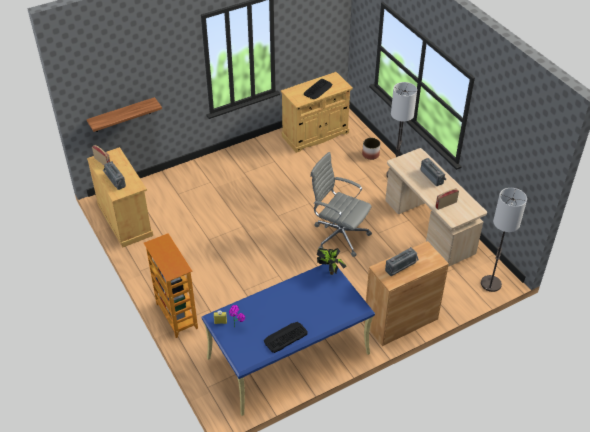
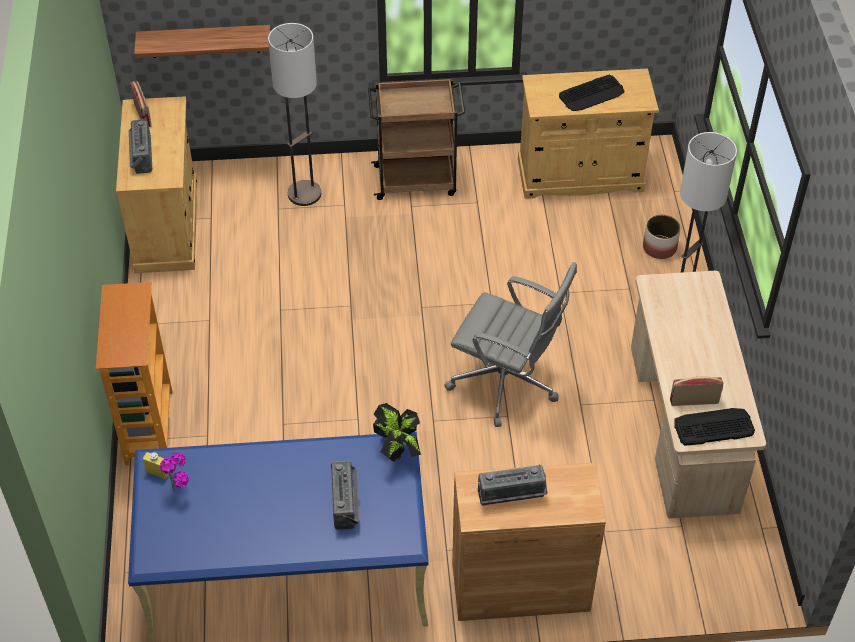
camera: 25 degrees right, 5 degrees up
(239, 160) = (416, 180): none -> brown cart
(285, 337) = (245, 544): keyboard -> keyboard (713, 427)
(339, 235) = (507, 383): grey office chair -> grey office chair turned 150 degrees clockwise
(433, 176) = (705, 336): radio -> radio (347, 503)
(490, 283) = (734, 583): floor lamp -> floor lamp (304, 193)

